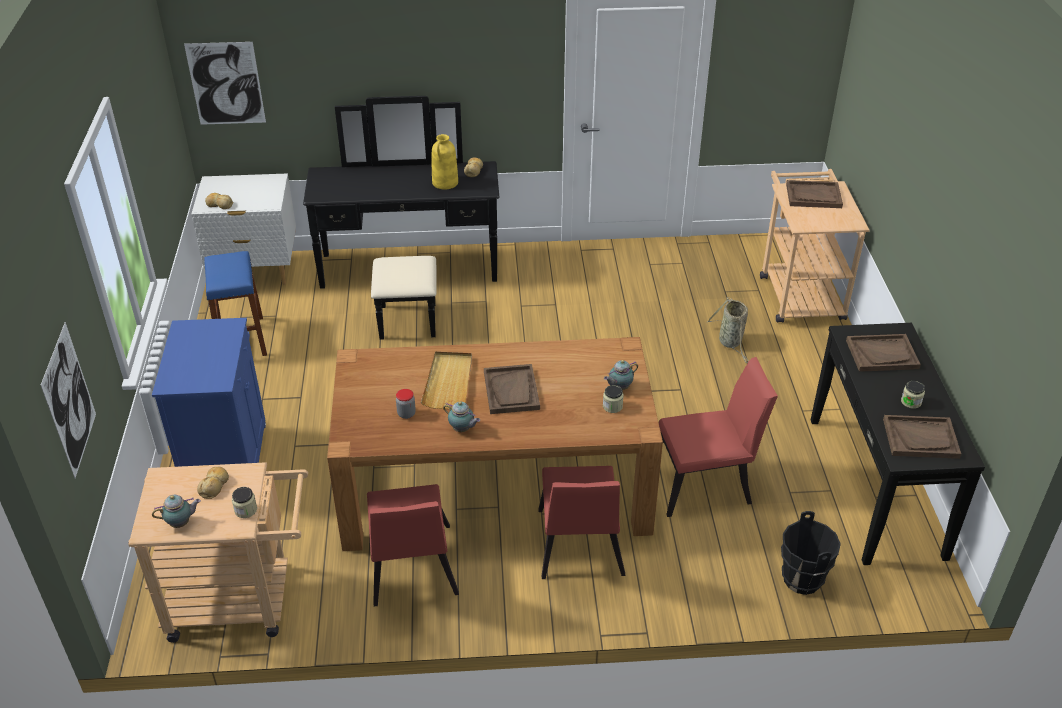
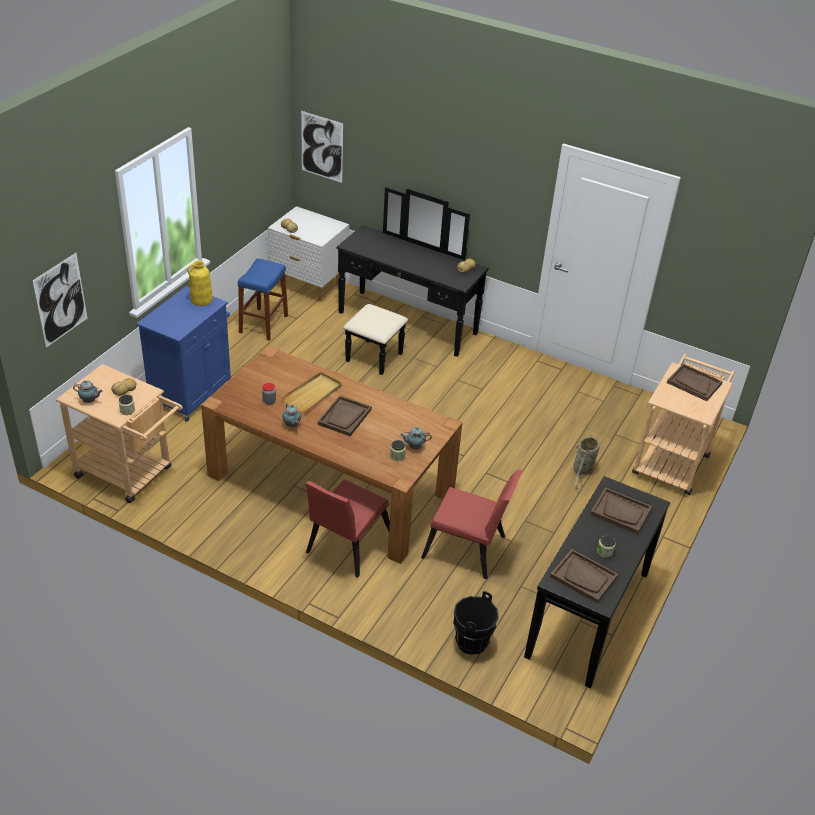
camera: 30 degrees right, 0 degrees up
(411, 571) = (235, 507): red chair -> none
(445, 183) = (438, 269): yellow vase -> yellow vase (201, 300)

